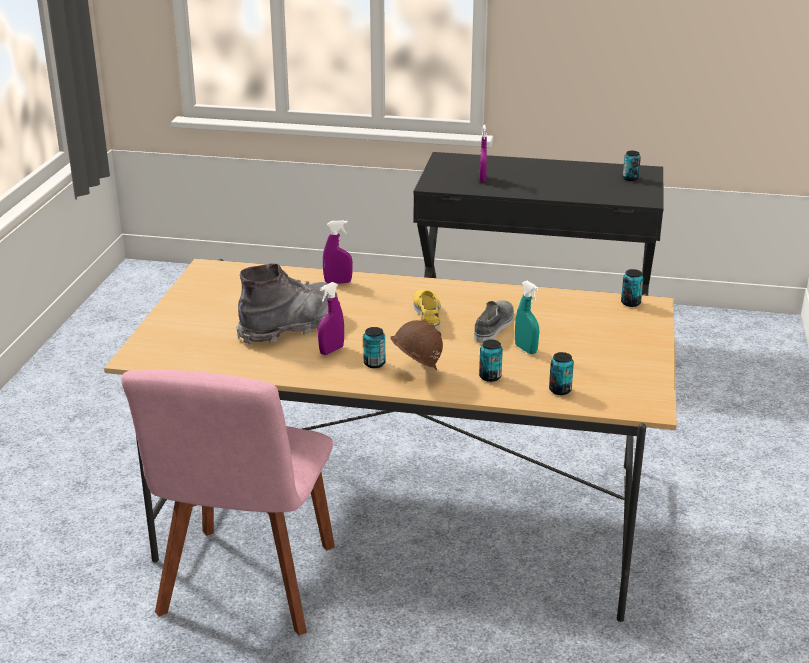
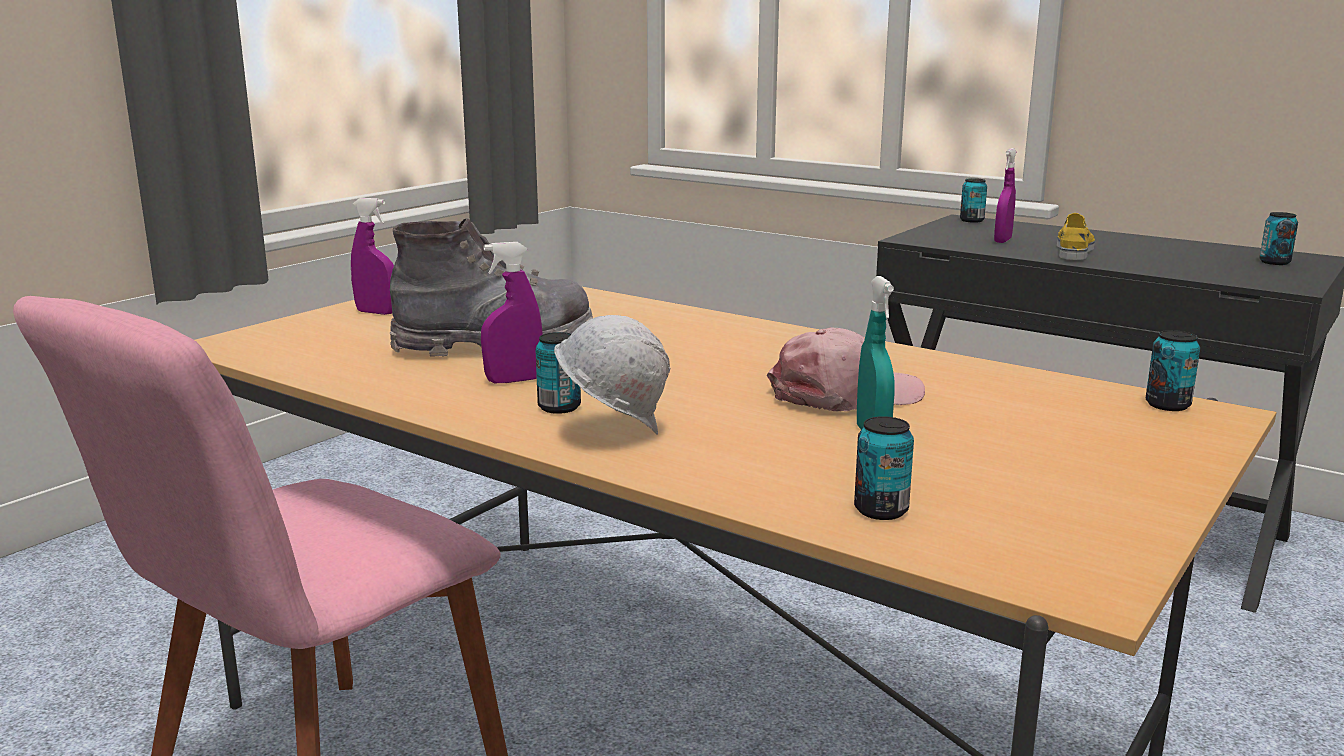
camera: 25 degrees right, 10 degrees down
(338, 282) = (642, 311): purple spray bottle -> purple spray bottle (377, 312)
(415, 373) = (612, 432): brown hard hat -> white hard hat
(428, 314) = (739, 363): yellow shoe -> yellow shoe (1074, 250)
(490, 377) = (751, 462): can -> can (971, 220)
(494, 326) = (845, 394): grey shoe -> pink cap

